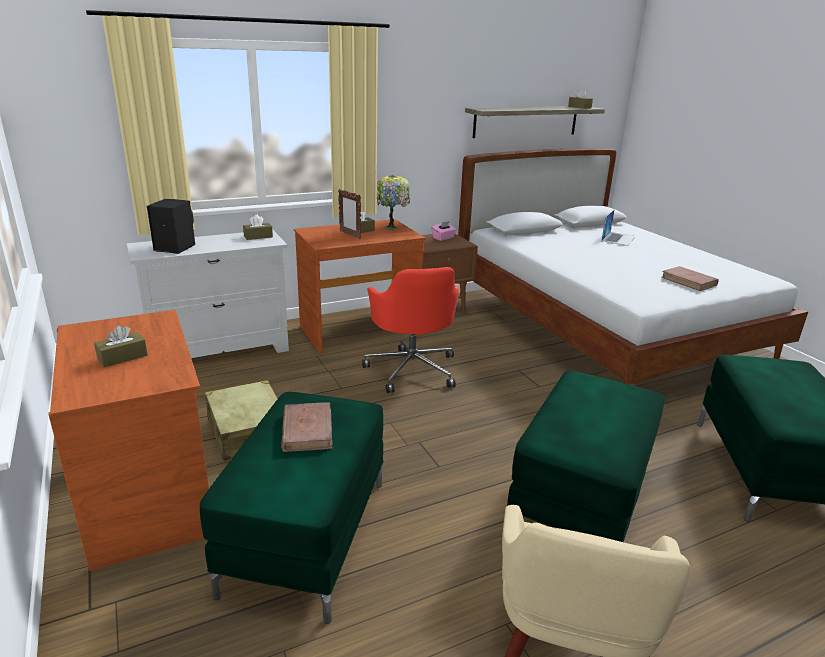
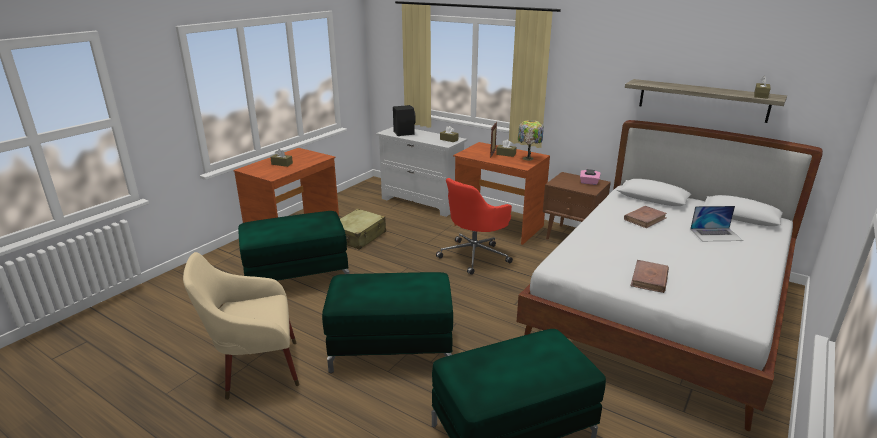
camera: 60 degrees right, 0 degrees up
(307, 430) = (300, 223): brown book -> brown book (645, 219)

